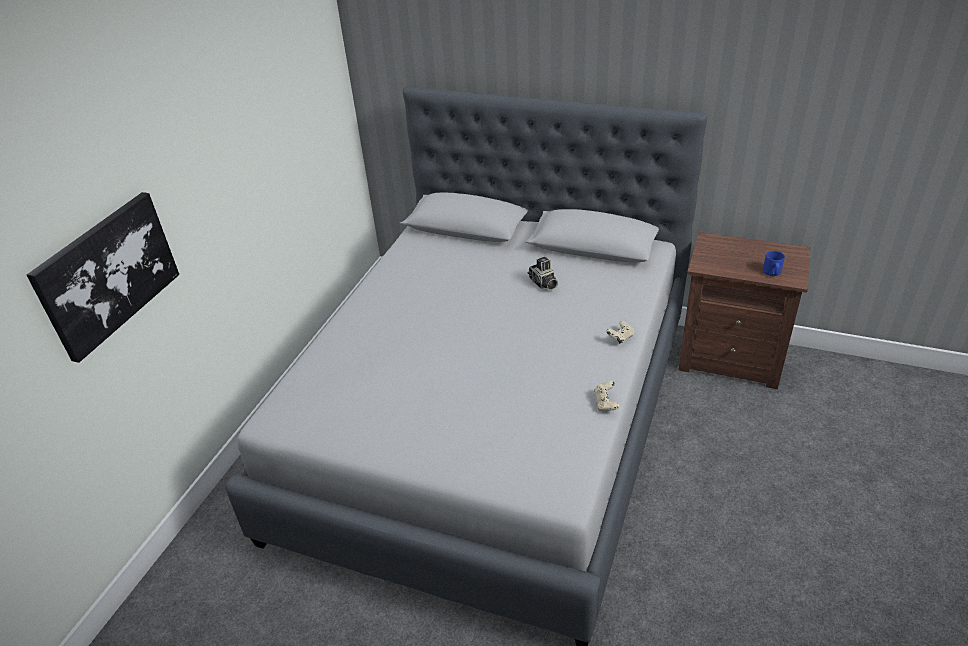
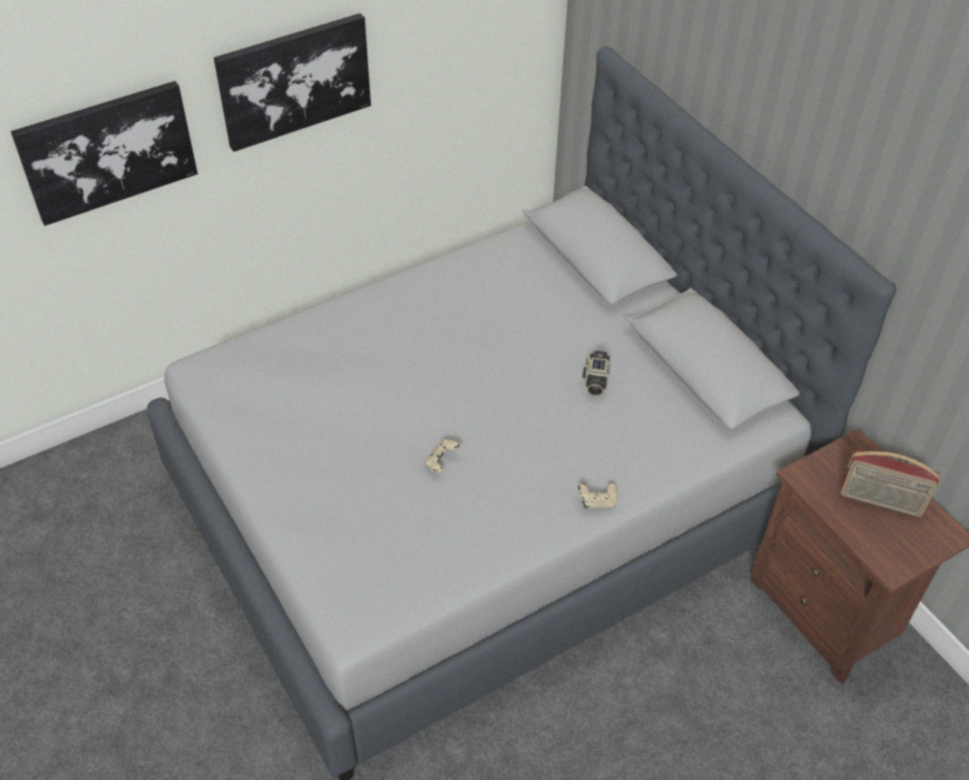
camera: 35 degrees right, 10 degrees up
(219, 174) = (294, 80): none -> picture
(606, 403) = (496, 563): beige game controller -> beige game controller (441, 461)
(750, 255) = (880, 501): none -> radio
(772, 273) = (876, 541): blue mug -> none

